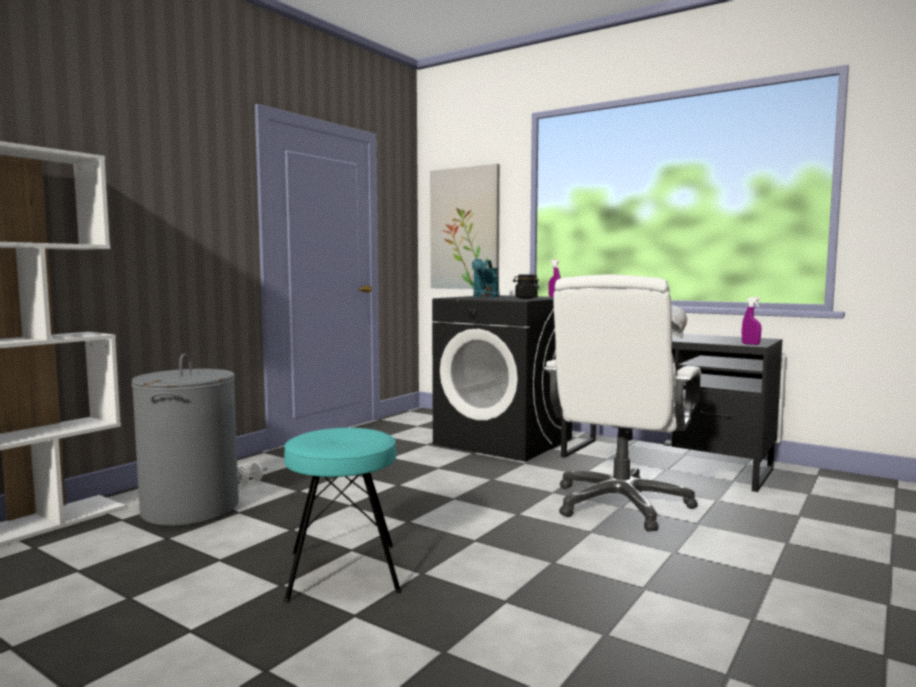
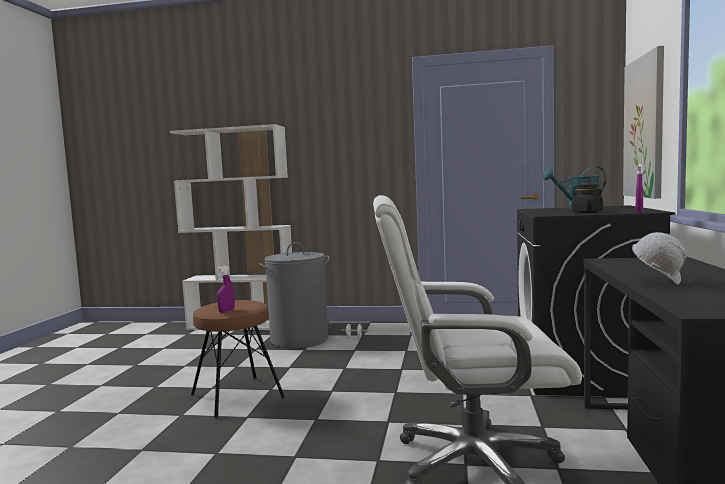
camera: 65 degrees right, 0 degrees up
(343, 571) = (237, 396): turquoise stool -> brown stool
(750, 344) = (695, 310): purple spray bottle -> purple spray bottle (226, 311)

